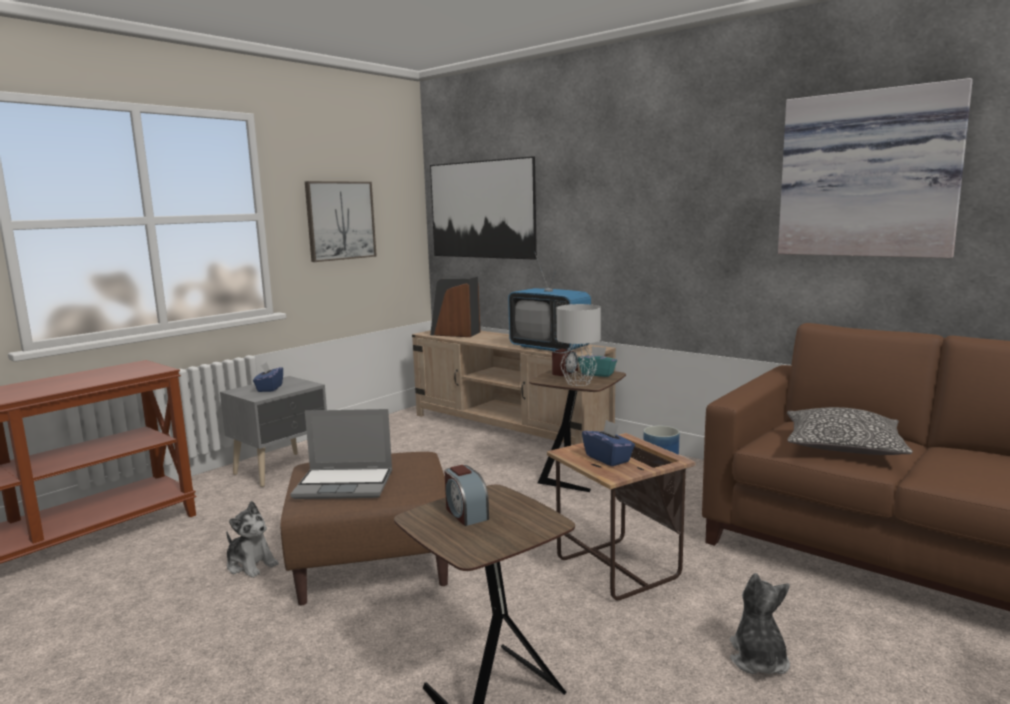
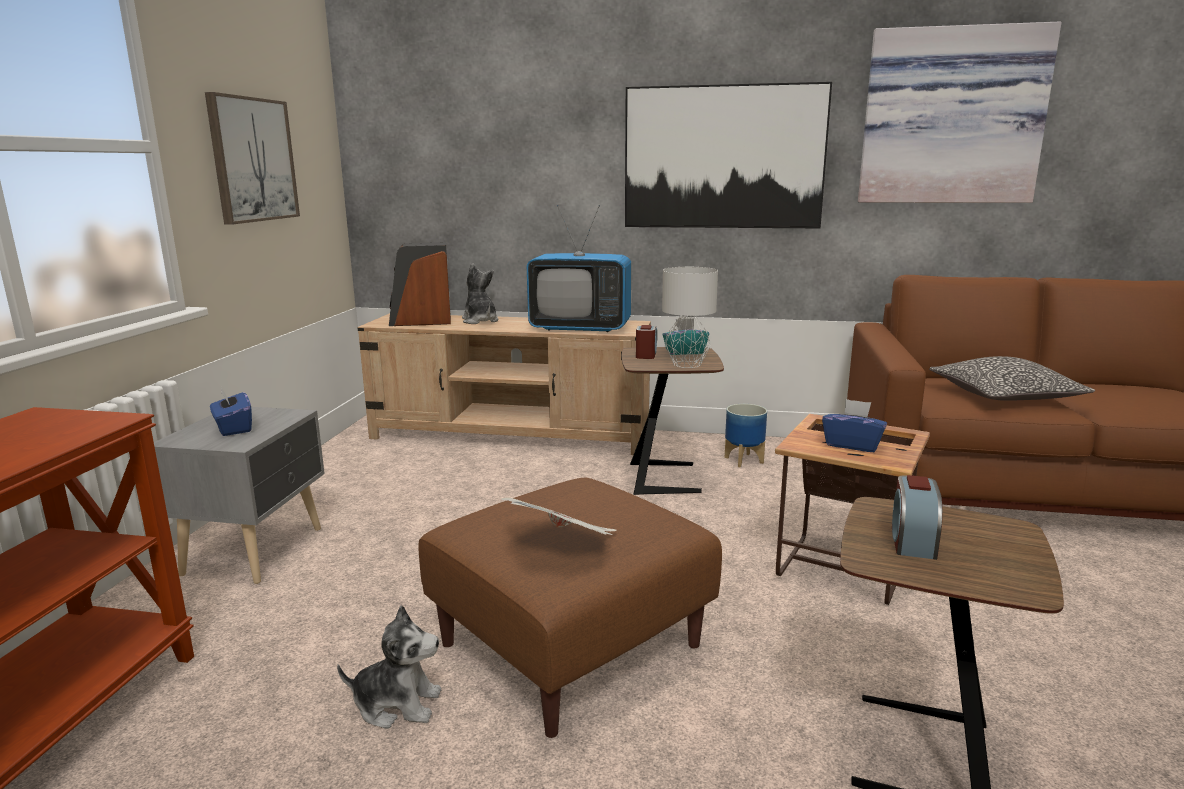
camera: 30 degrees left, 5 degrees up
(346, 484) = (564, 545): laptop -> newspaper
(465, 513) = (912, 541): alarm clock -> alarm clock turned 75 degrees clockwise
(481, 209) = (442, 150): picture -> picture (723, 158)
(758, 659) = (1071, 624): plush toy -> plush toy (480, 321)

